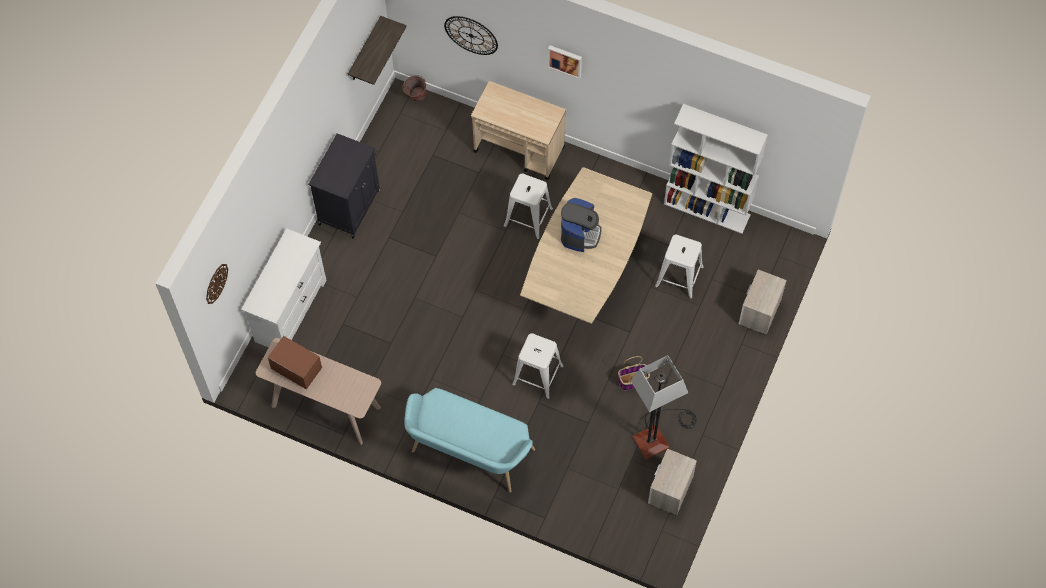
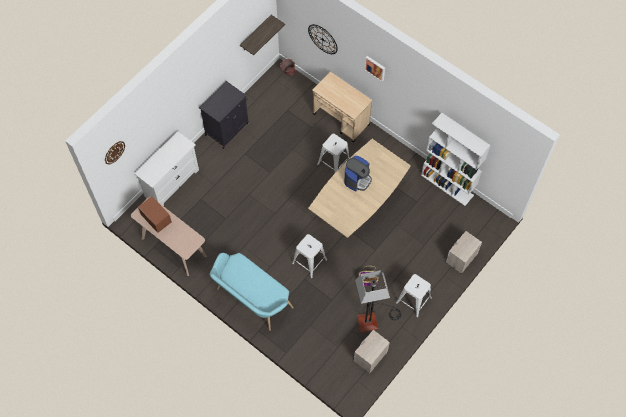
camera: 15 degrees right, 0 degrees up
(679, 276) = (417, 223): white stool -> white stool (413, 300)

